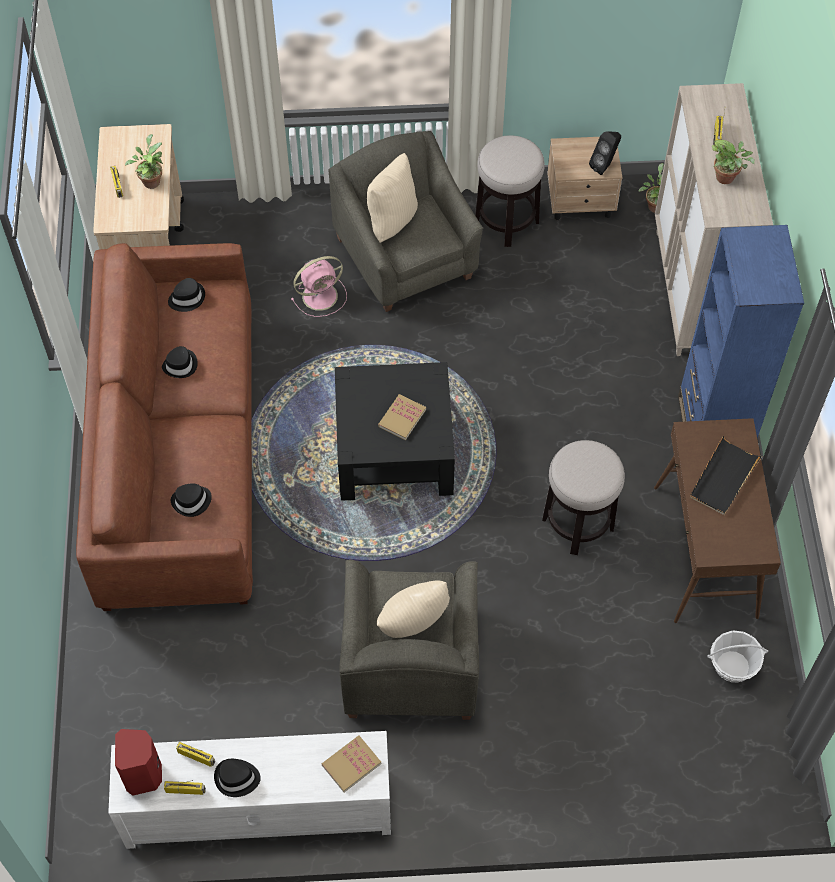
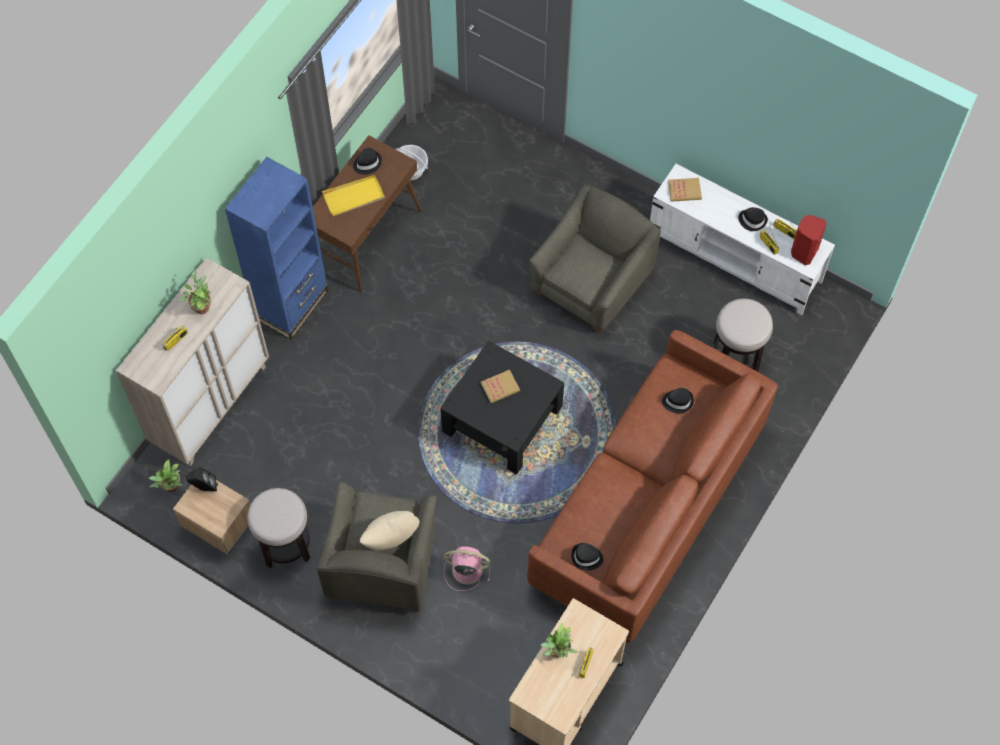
camera: 145 degrees left, 5 degrees up
(181, 365) = (624, 505): black hat -> black hat (367, 163)
(414, 628) = (592, 254): beige pillow -> none
(578, 523) = (426, 300): stool -> stool (735, 359)
(724, 478) = (354, 197): black tray -> yellow tray

